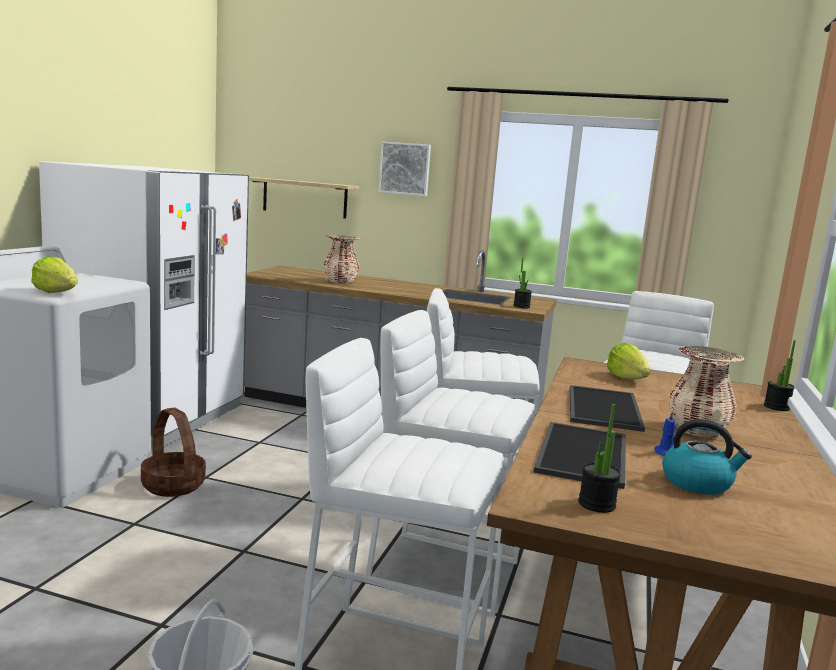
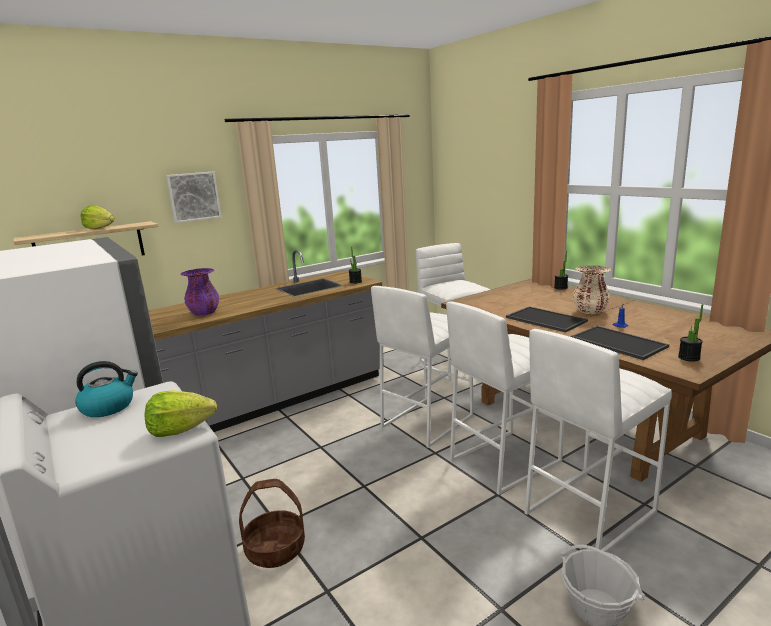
camera: 50 degrees left, 5 degrees up
(340, 282) = (204, 312): beige vase -> purple vase
(627, 378) = (495, 301): lettuce -> lettuce (100, 228)
(698, 483) = (662, 331): kettle -> kettle (109, 407)

